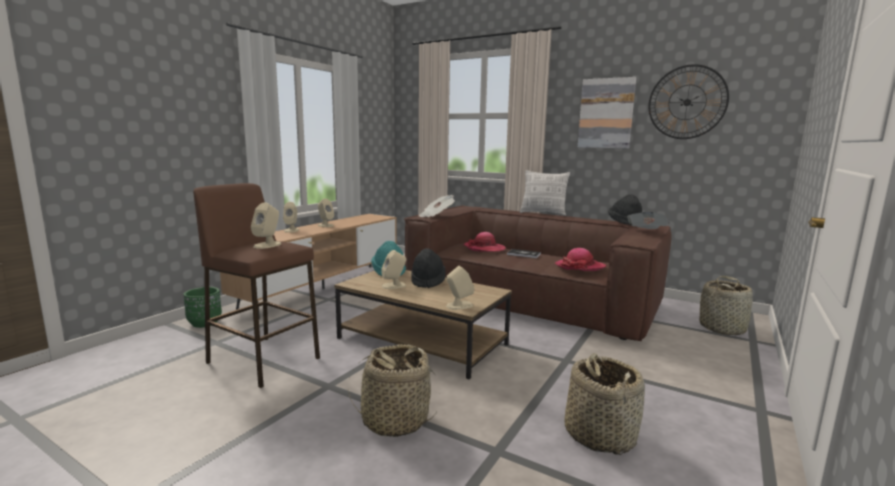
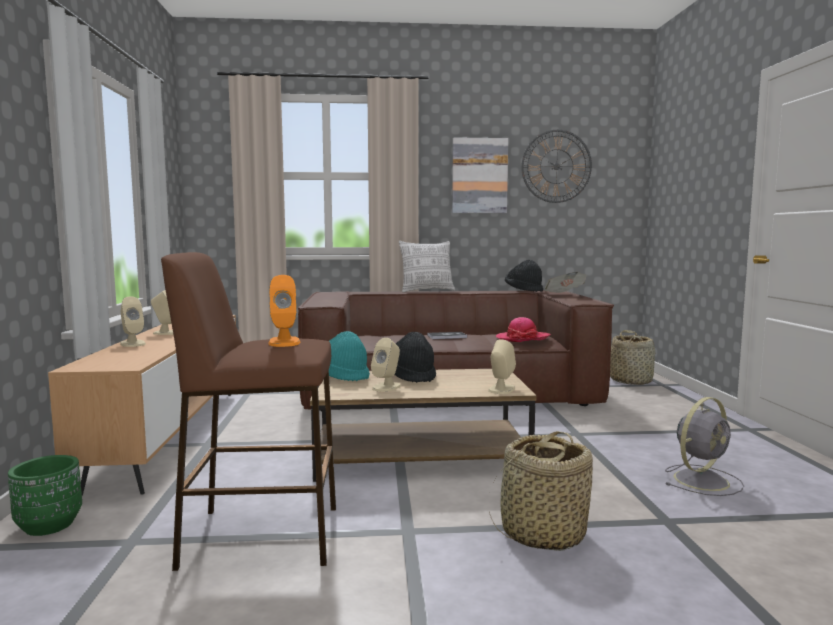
camera: 35 degrees left, 5 degrees down
(268, 245) = (284, 342): beige speaker -> orange speaker
(436, 216) = (329, 302): newspaper -> none
(484, 248) = (394, 337): hat -> none
(599, 435) = (702, 480): basket -> grey fan

